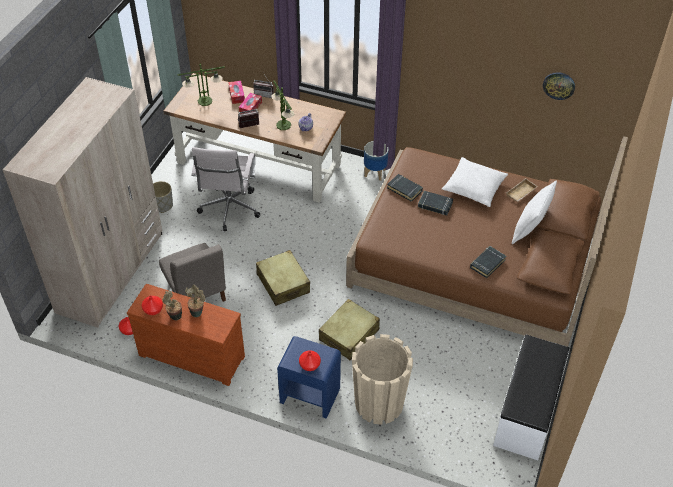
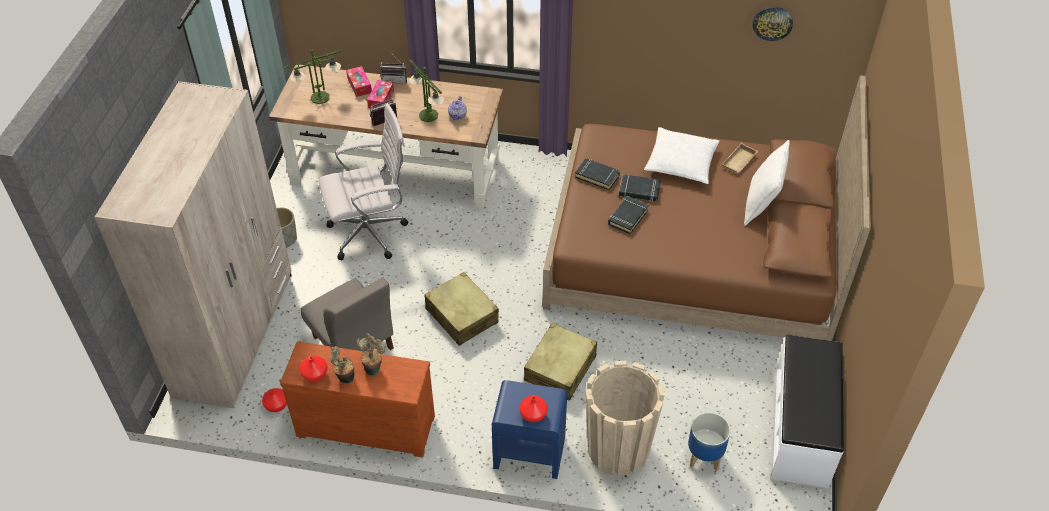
camera: 10 degrees left, 0 degrees up
(229, 210) = (371, 233): white office chair -> white office chair turned 105 degrees counterclockwise
(375, 173) = (543, 162): planter -> planter (704, 457)
(487, 263) = (721, 254): black book -> black book (627, 217)

